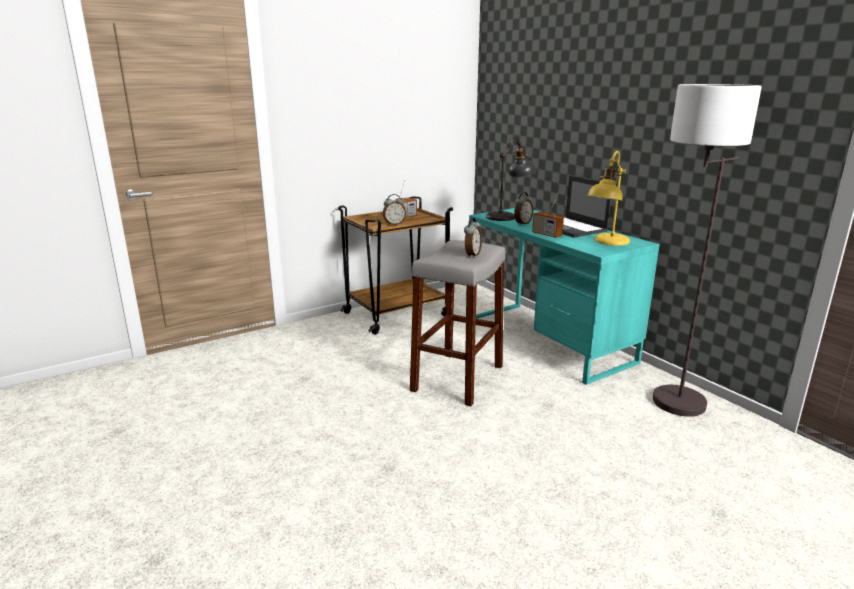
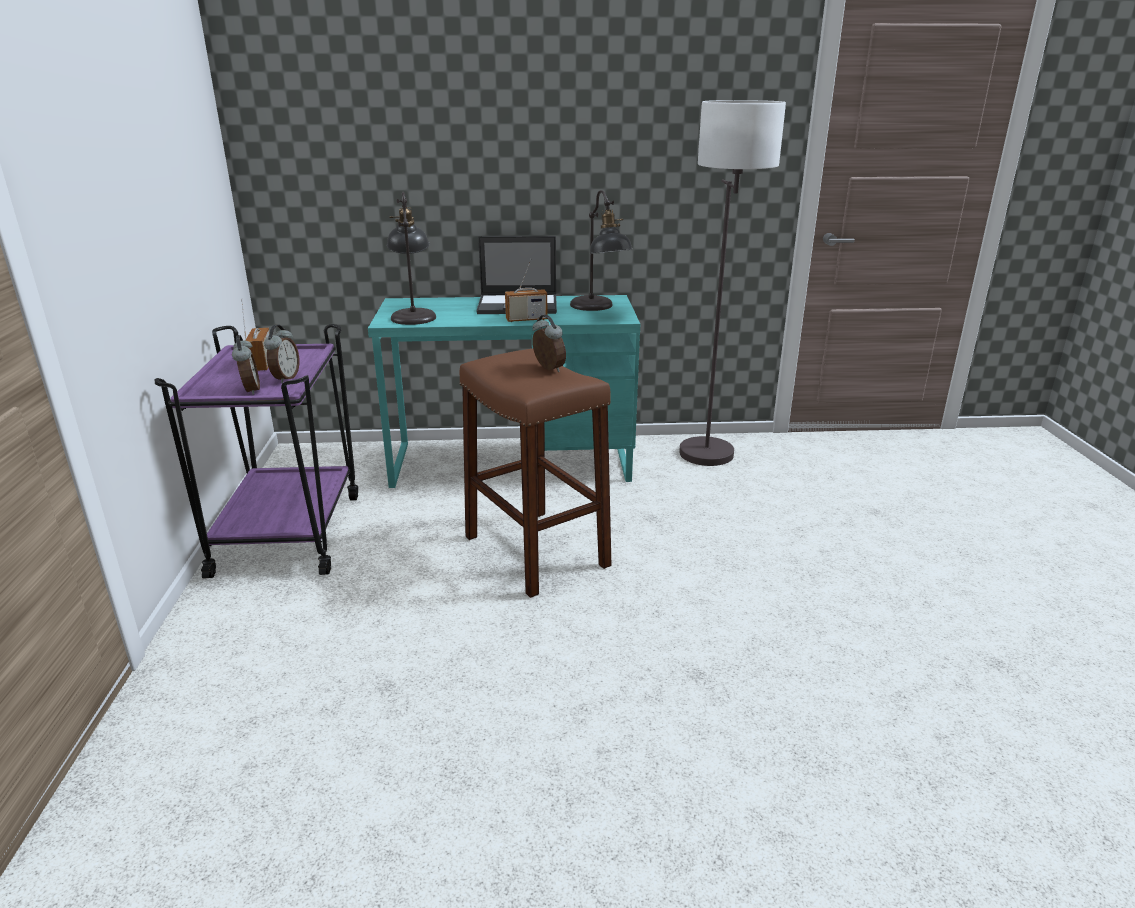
camera: 60 degrees left, 5 degrees up
(397, 314) = (289, 533): brown cart -> purple cart
(458, 378) = (536, 551): grey stool -> brown stool
(522, 223) = (461, 317): alarm clock -> alarm clock (250, 390)
(606, 244) = (600, 309): yellow table lamp -> grey table lamp

